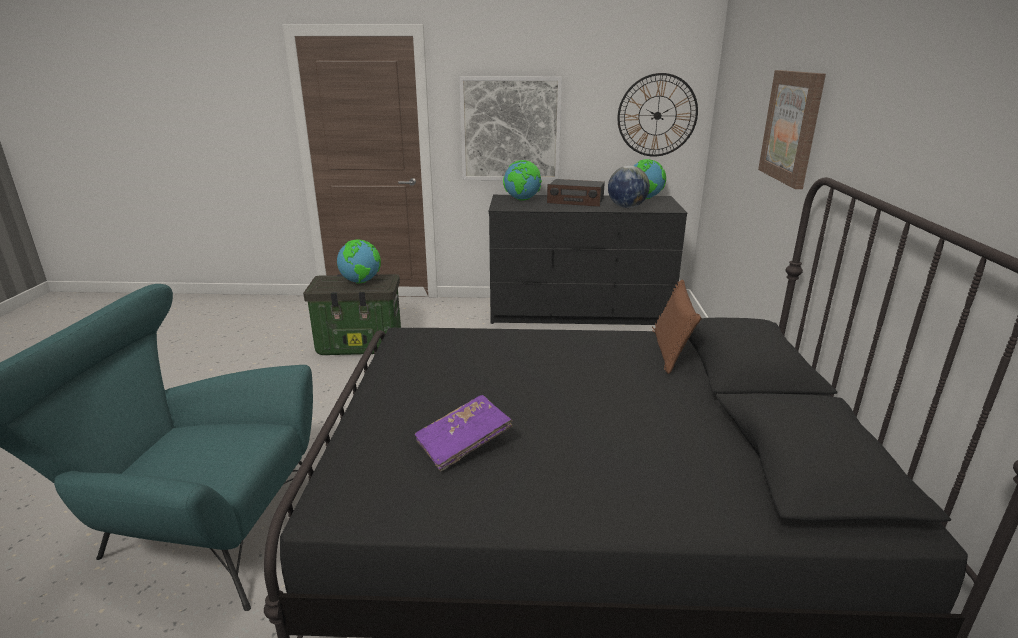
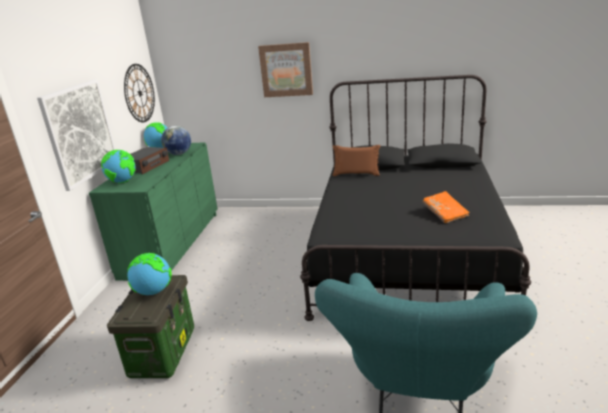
camera: 80 degrees left, 0 degrees up
(463, 444) = (445, 213): purple book -> orange book
(579, 312) = (172, 244): black dresser -> green dresser

